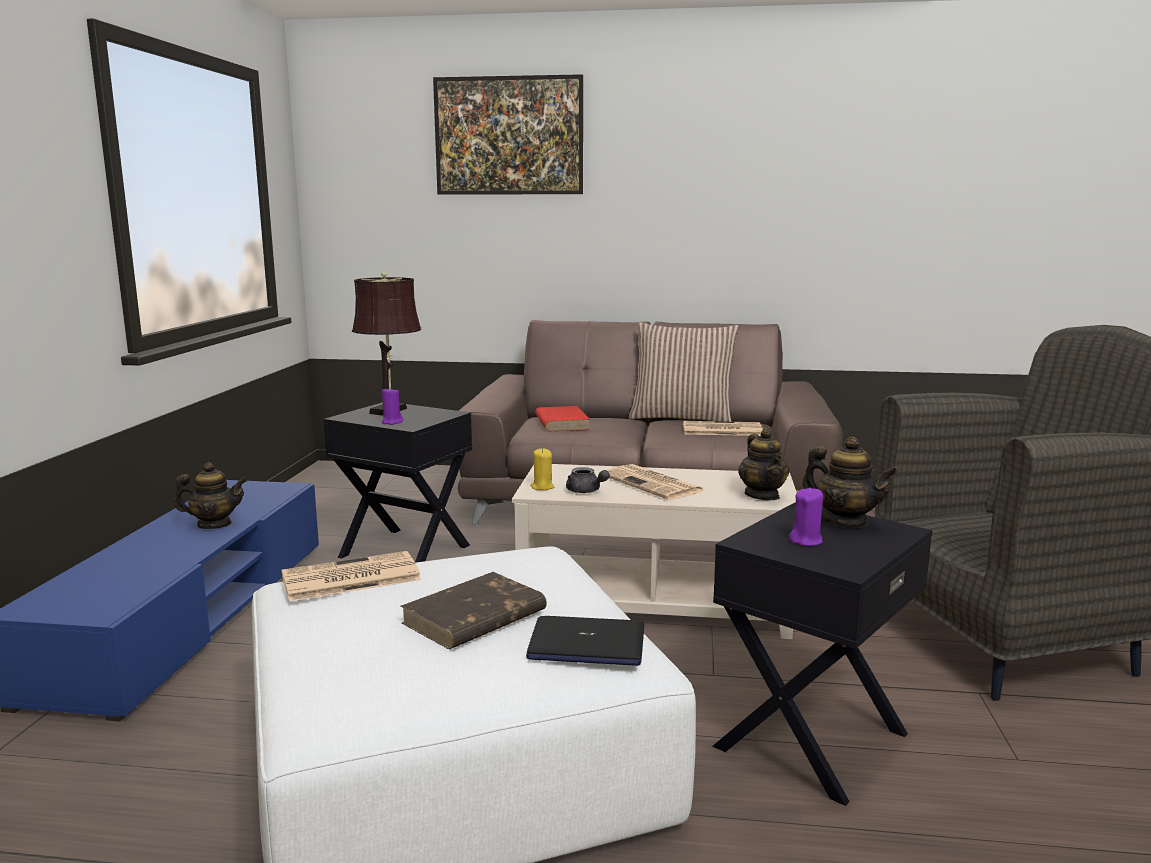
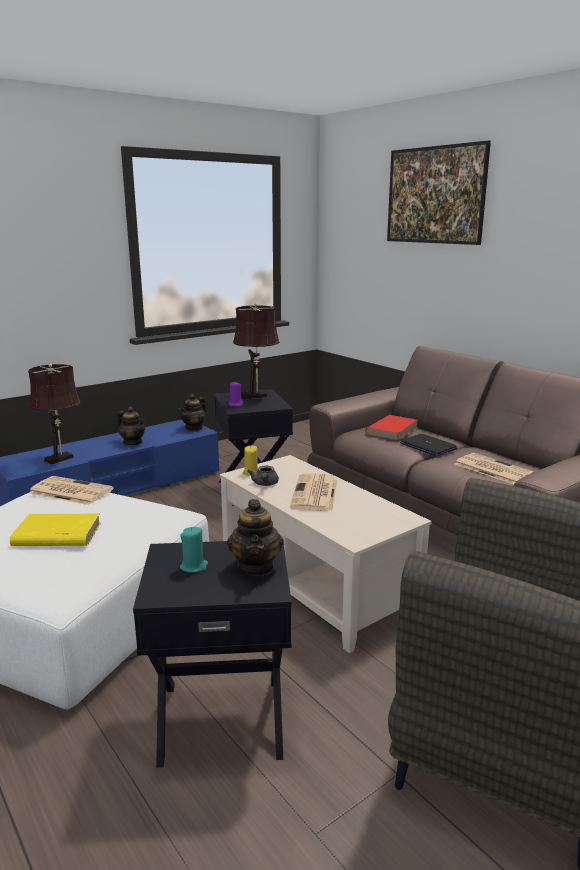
camera: 45 degrees right, 5 degrees up
(139, 574) = (61, 458): none -> brown table lamp
(473, 618) = (56, 535): brown book -> yellow book
(586, 644) = (58, 574): laptop -> laptop (427, 446)
(682, 418) = (491, 450): pillow -> none
(762, 495) = (358, 530): teapot -> teapot (194, 428)
(806, 541) = (194, 566): purple candle -> turquoise candle

